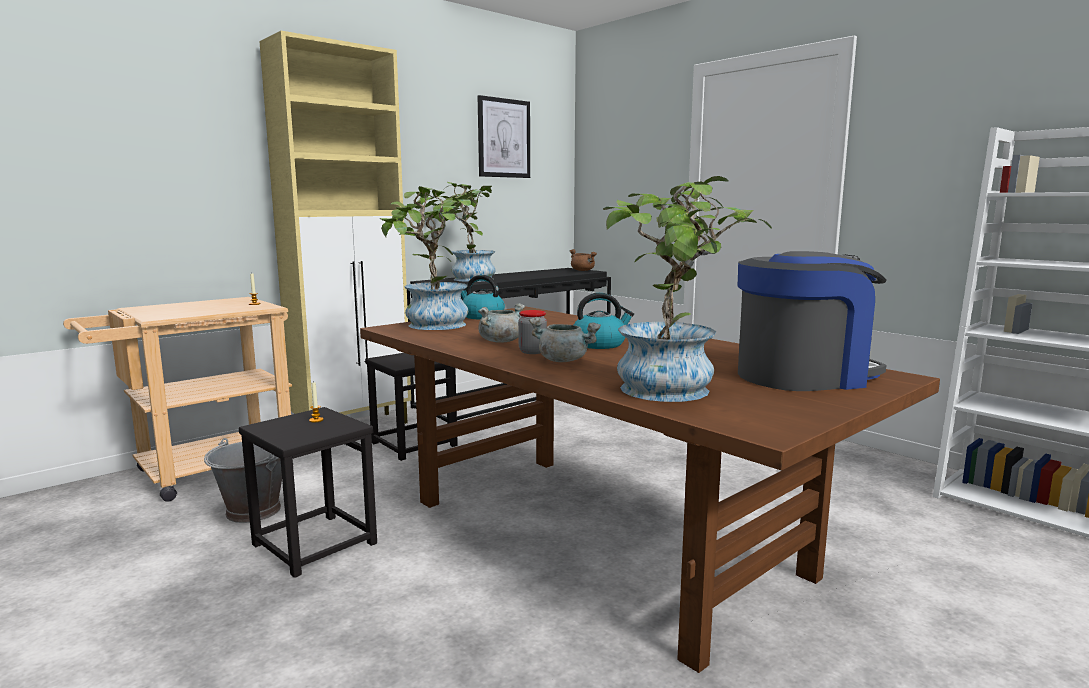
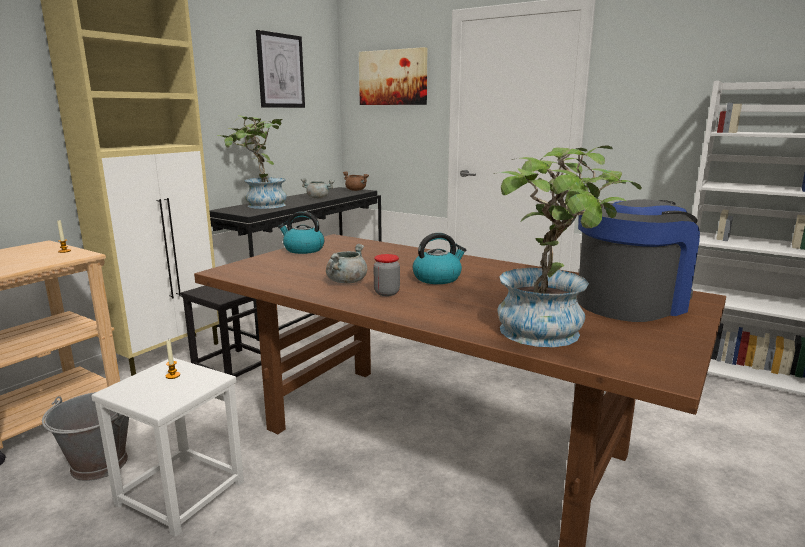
camera: 15 degrees left, 5 degrees up
(313, 544) = (180, 493): black stool -> white stool
(432, 326) = (265, 266): potted plant -> none
(564, 361) = (424, 302): grey cooking pot -> grey cooking pot (318, 198)
(629, 144) = (393, 77): none -> picture

